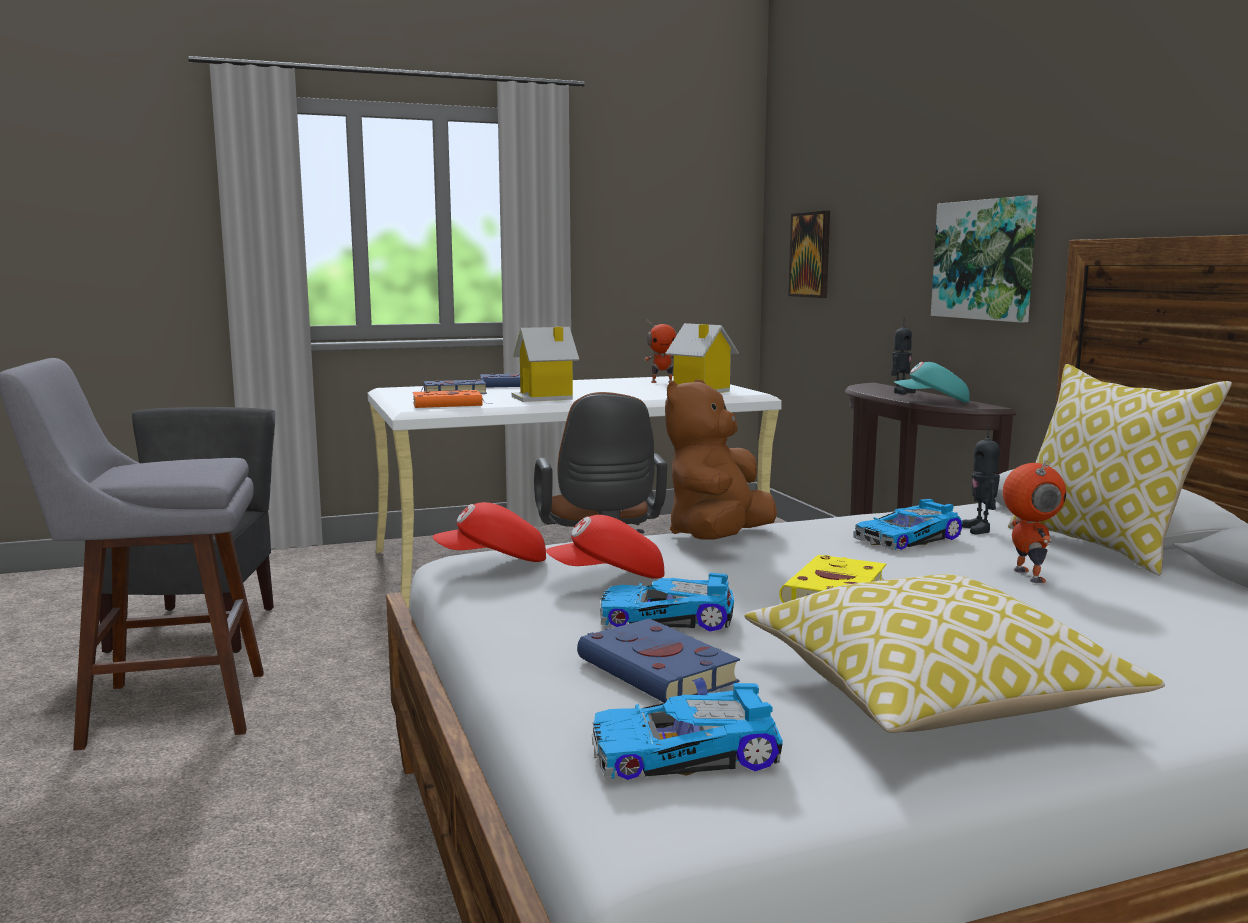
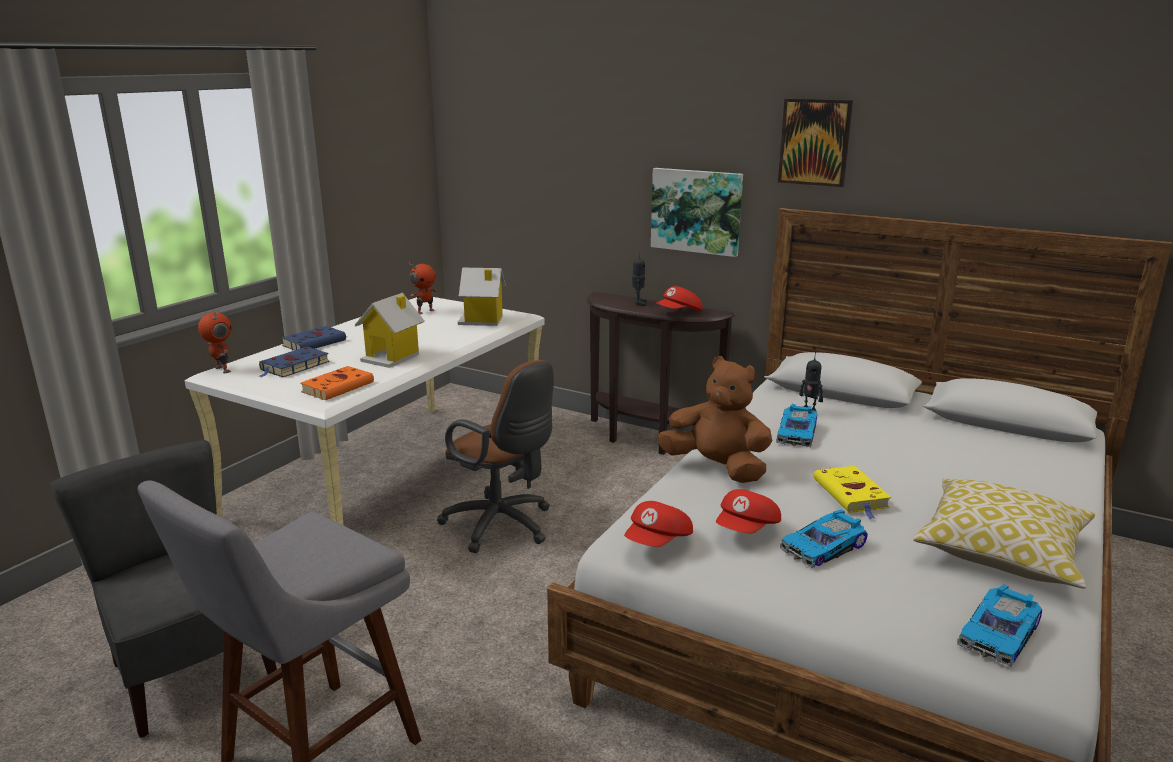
camera: 40 degrees left, 10 degrees up
(660, 672) = (898, 589): blue book -> none
(718, 539) = (717, 468): brown plush toy -> brown plush toy turned 135 degrees clockwise
(810, 255) = (504, 188): picture -> picture (814, 142)
(932, 401) = (679, 313): turquoise cap -> red cap
(1026, 576) = (887, 446): toy robot -> toy robot (221, 370)
(1100, 547) = (873, 410): pillow -> none

